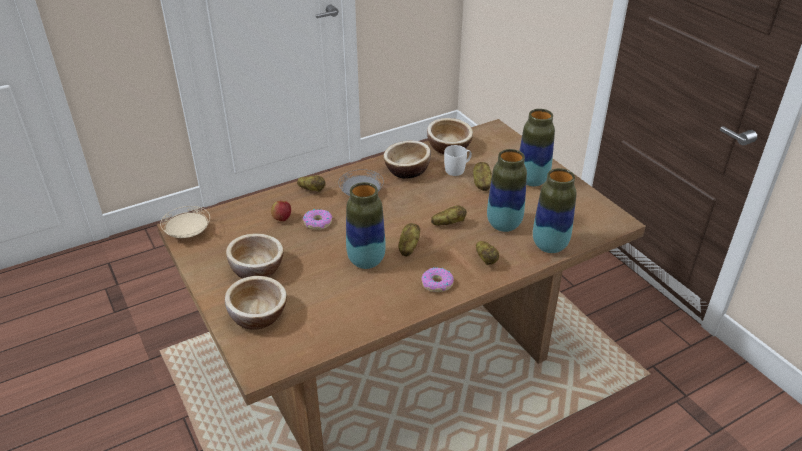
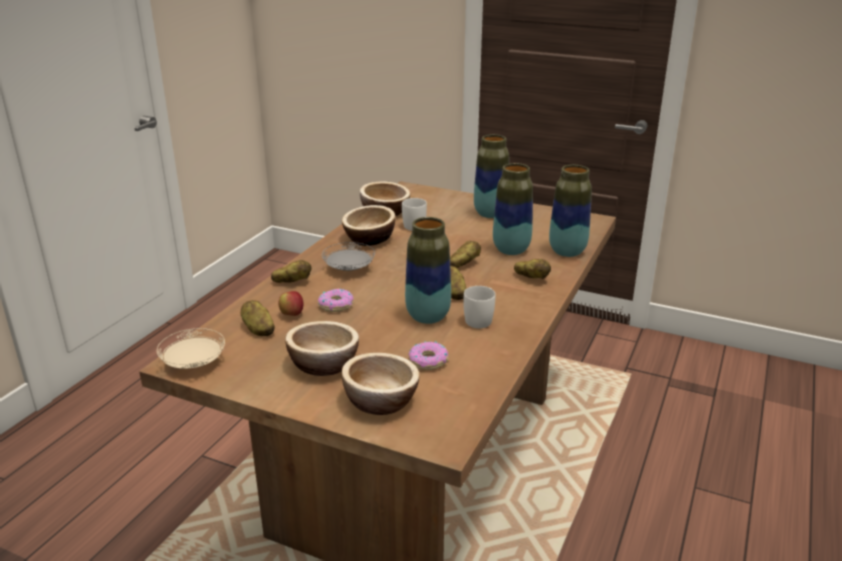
camera: 35 degrees left, 10 degrees down
(400, 279) = (479, 319): none -> white mug
(437, 284) = (516, 309): donut -> donut (428, 361)
(481, 184) = (451, 228): potato -> potato (258, 329)

